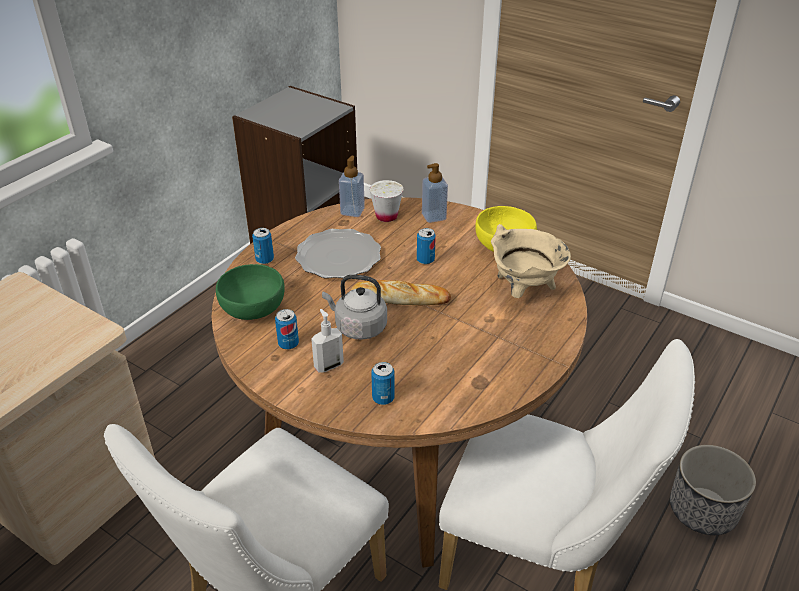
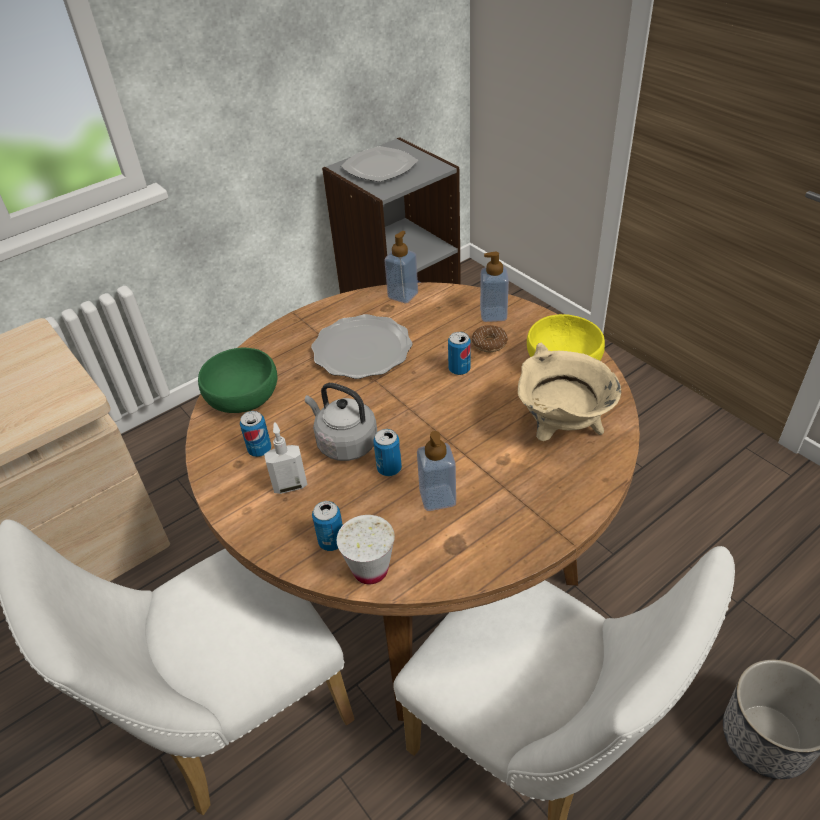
camera: 20 degrees right, 5 degrees up
(264, 260) = (282, 341): can -> can (389, 468)
(285, 111) = (379, 167): none -> plate
(386, 216) = (438, 307): white cup -> white cup (370, 570)
(400, 298) = (409, 413): bread -> none
(440, 238) = (489, 343): none -> donut
(451, 353) = (437, 498): none -> soap dispenser

